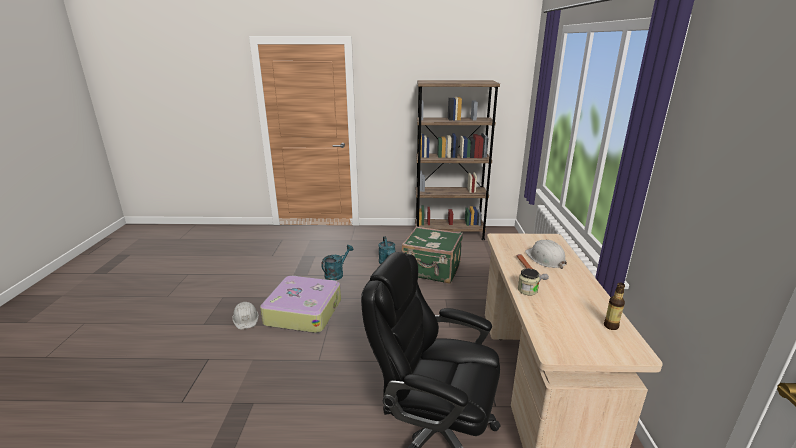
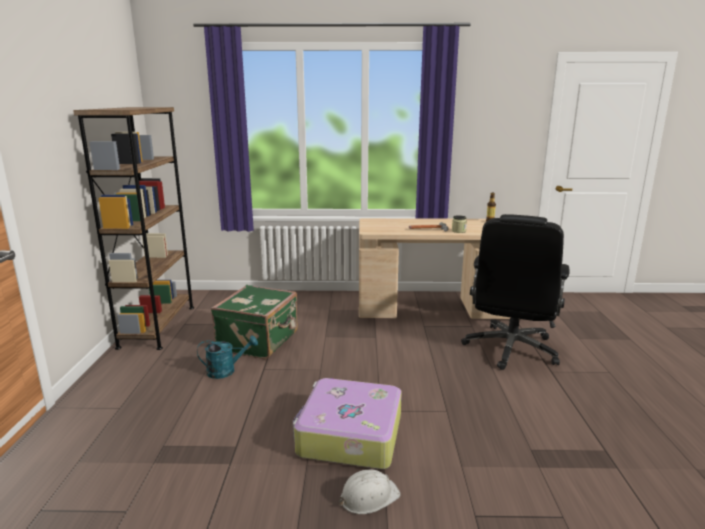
camera: 90 degrees left, 5 degrees down
(336, 274) = (244, 414): turquoise watering can -> none
(545, 259) = (407, 224): white hard hat -> none

